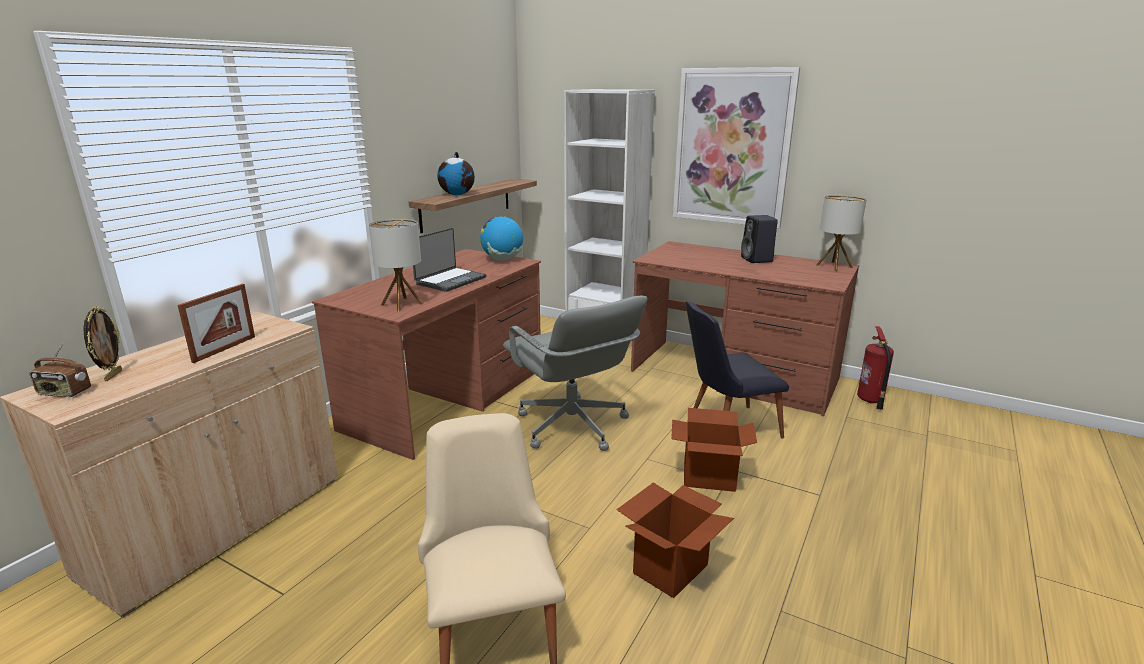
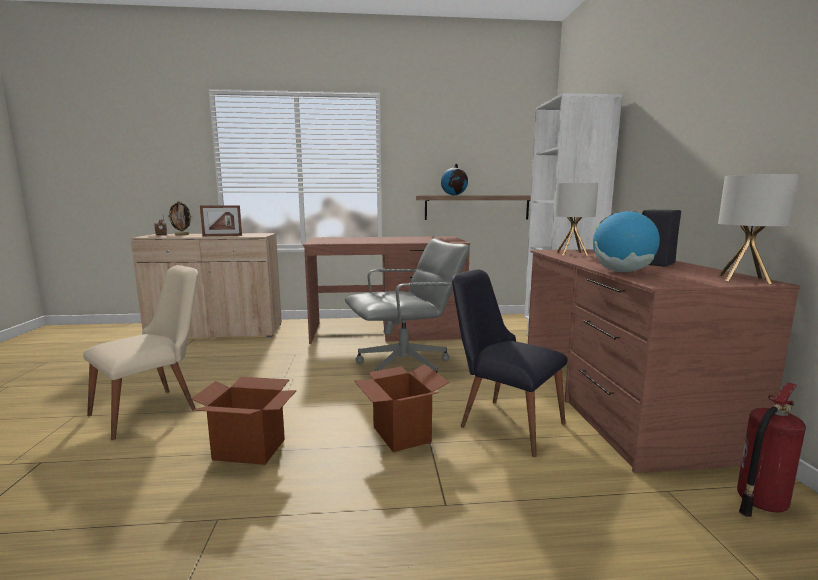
camera: 55 degrees right, 10 degrees down
(401, 304) = (330, 241): table lamp -> table lamp (571, 254)
(450, 280) = (386, 240): laptop -> none
(502, 259) = (450, 240): globe -> globe (622, 272)
(572, 426) = (405, 367): grey office chair -> grey office chair turned 135 degrees counterclockwise
(732, 148) = (675, 138): picture -> none

